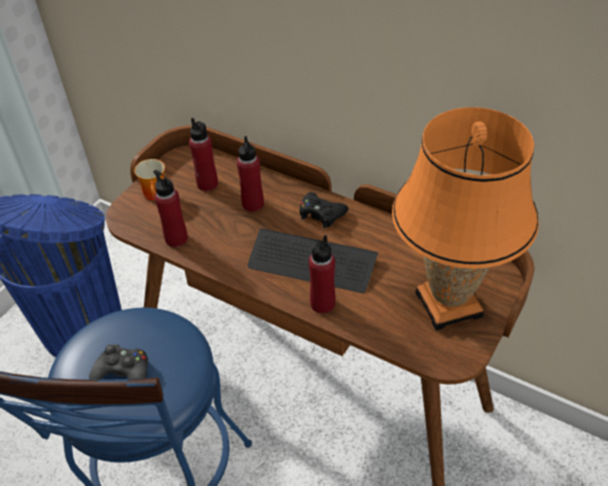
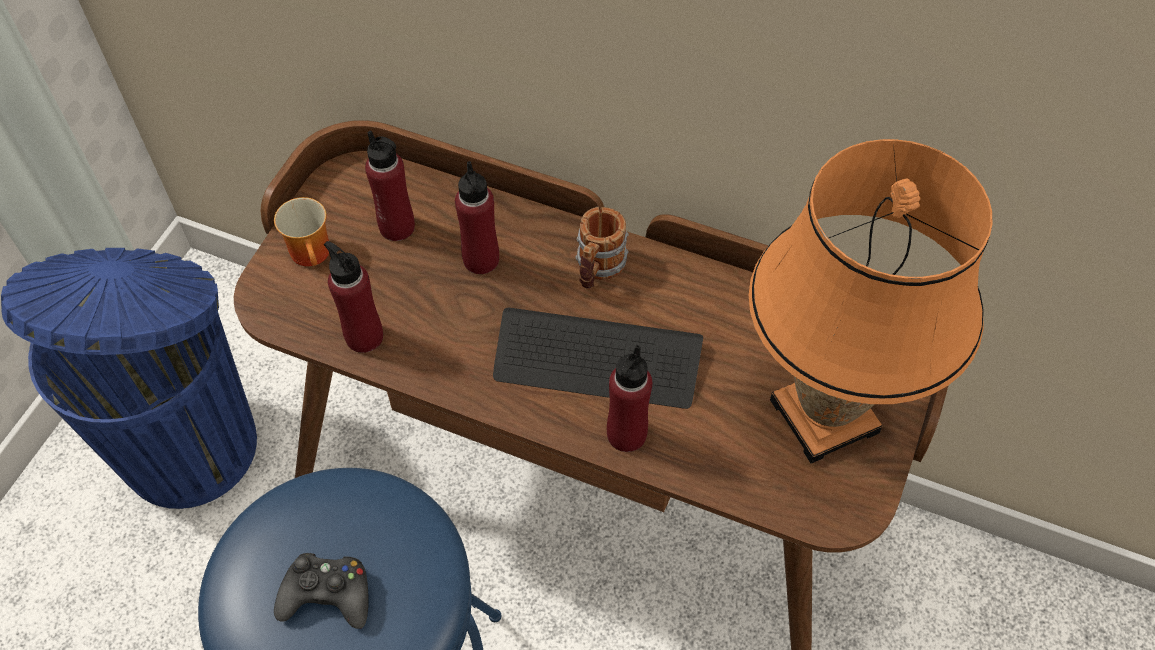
camera: 10 degrees left, 10 degrees up
(321, 214) = (597, 269): black game controller -> mug

